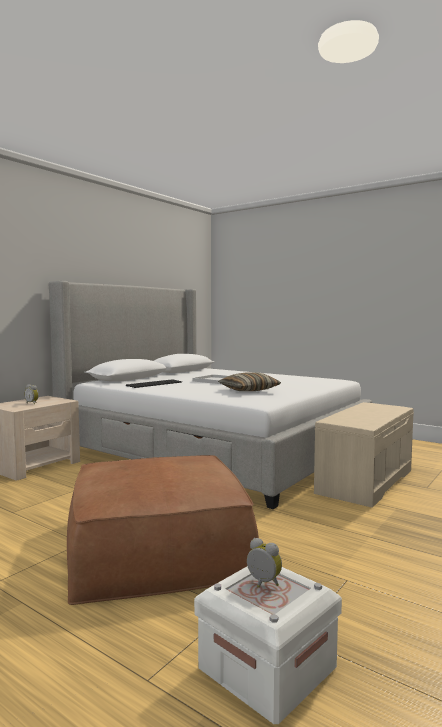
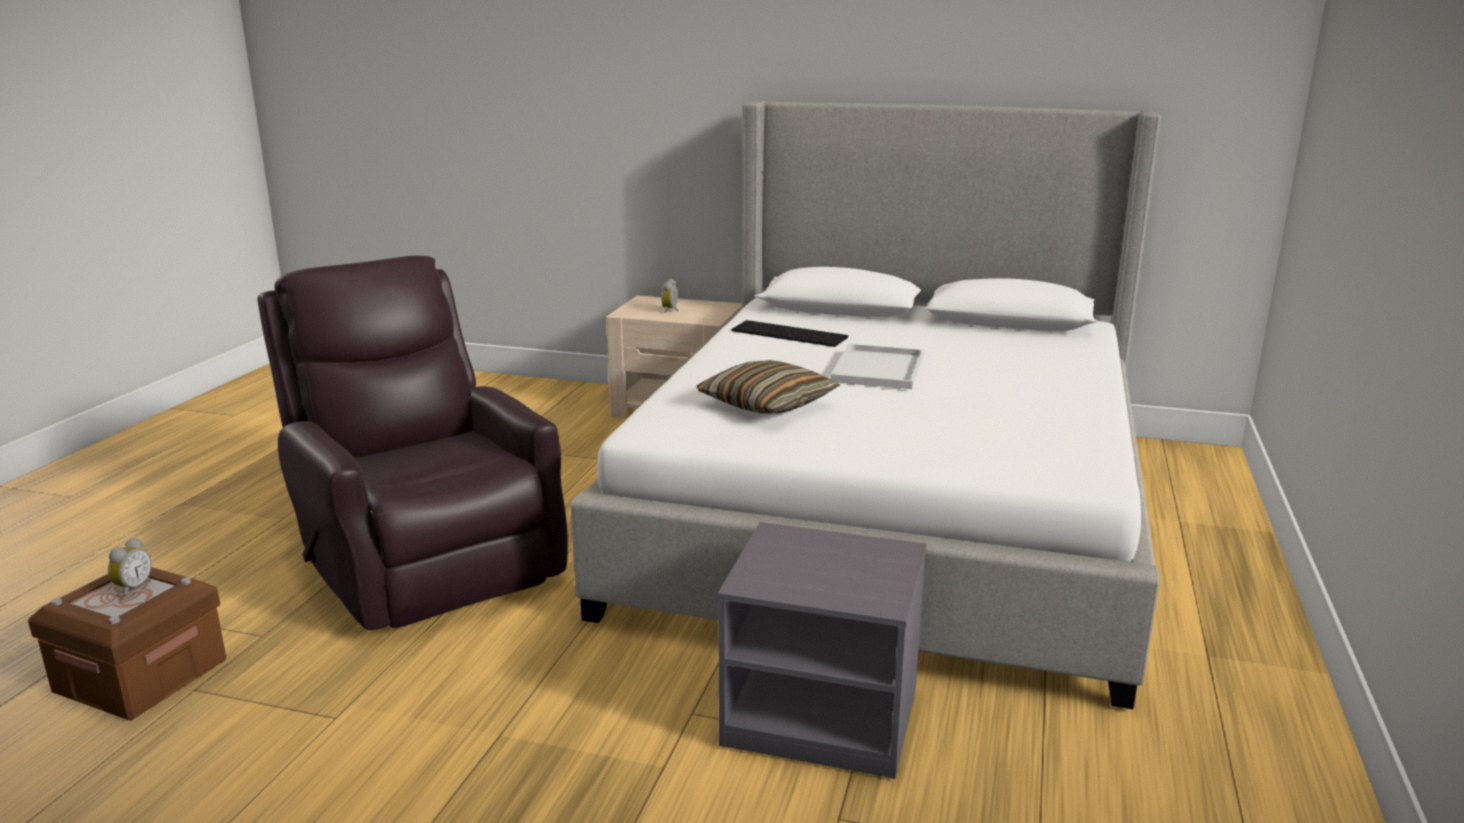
camera: 70 degrees right, 15 degrees up
(158, 546) = (423, 556): brown ottoman -> brown armchair
(267, 668) = (141, 676): white storage box -> brown storage box
(364, 481) = (823, 716): beige bench -> grey nightstand

